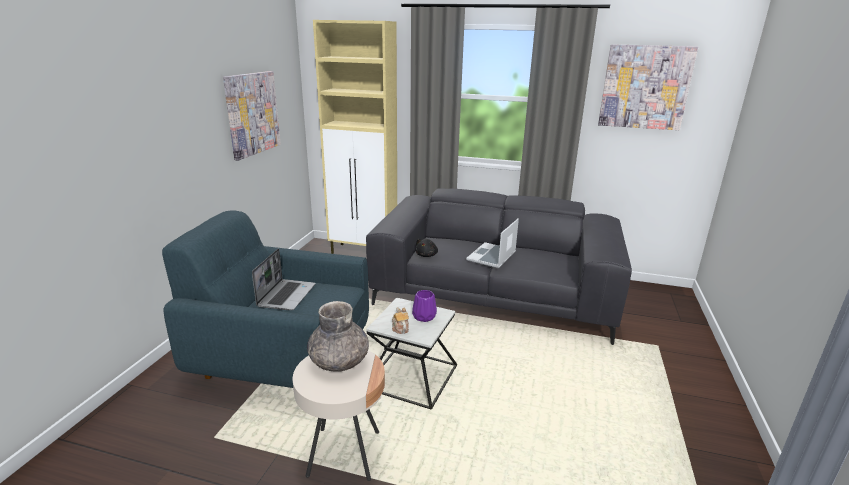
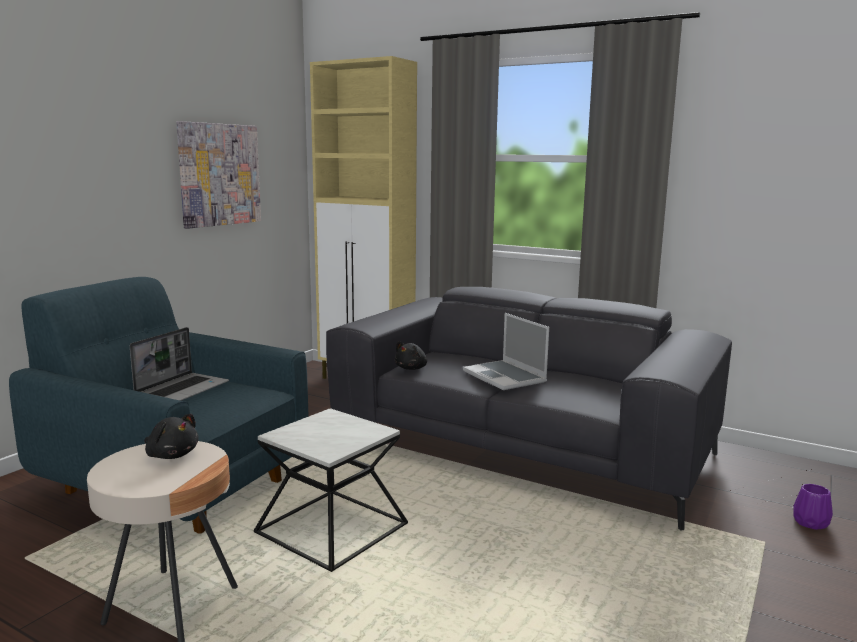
camera: 15 degrees right, 10 degrees down
(339, 361) = (171, 455): grey vase -> black plush toy
(400, 328) = (303, 440): teapot -> none
(424, 317) = (348, 432): purple vase -> purple vase (810, 523)
(492, 257) = (505, 377): laptop -> laptop turned 75 degrees counterclockwise
(645, 87) = (767, 133): picture -> none

